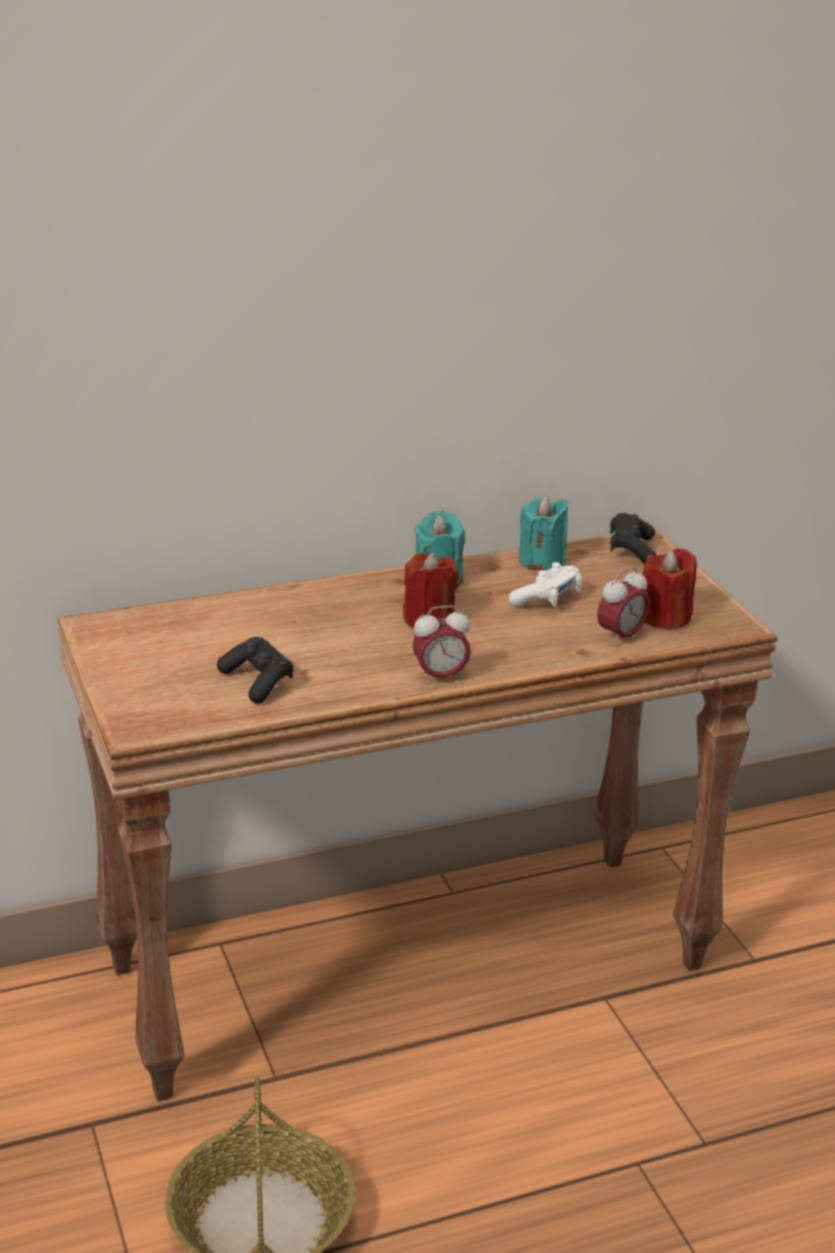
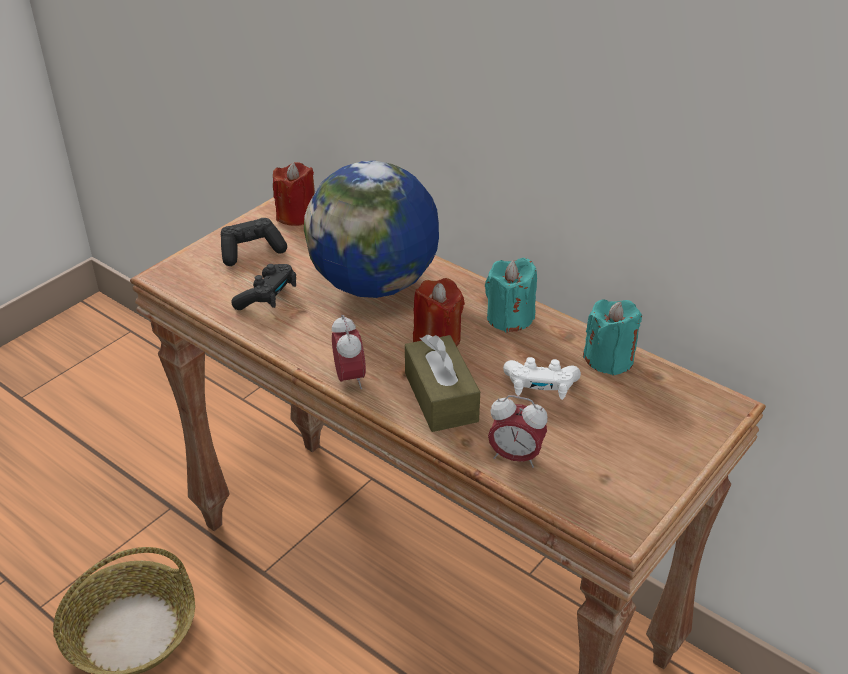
camera: 60 degrees right, 10 degrees up
(308, 623) = (374, 284): none -> globe
(440, 677) = (349, 378): alarm clock -> alarm clock turned 150 degrees counterclockwise
(513, 644) = (441, 397): none -> brown tissue box
(631, 550) = (695, 405): black game controller -> black game controller (251, 251)
(665, 617) = (583, 473): red candle -> red candle (297, 216)

